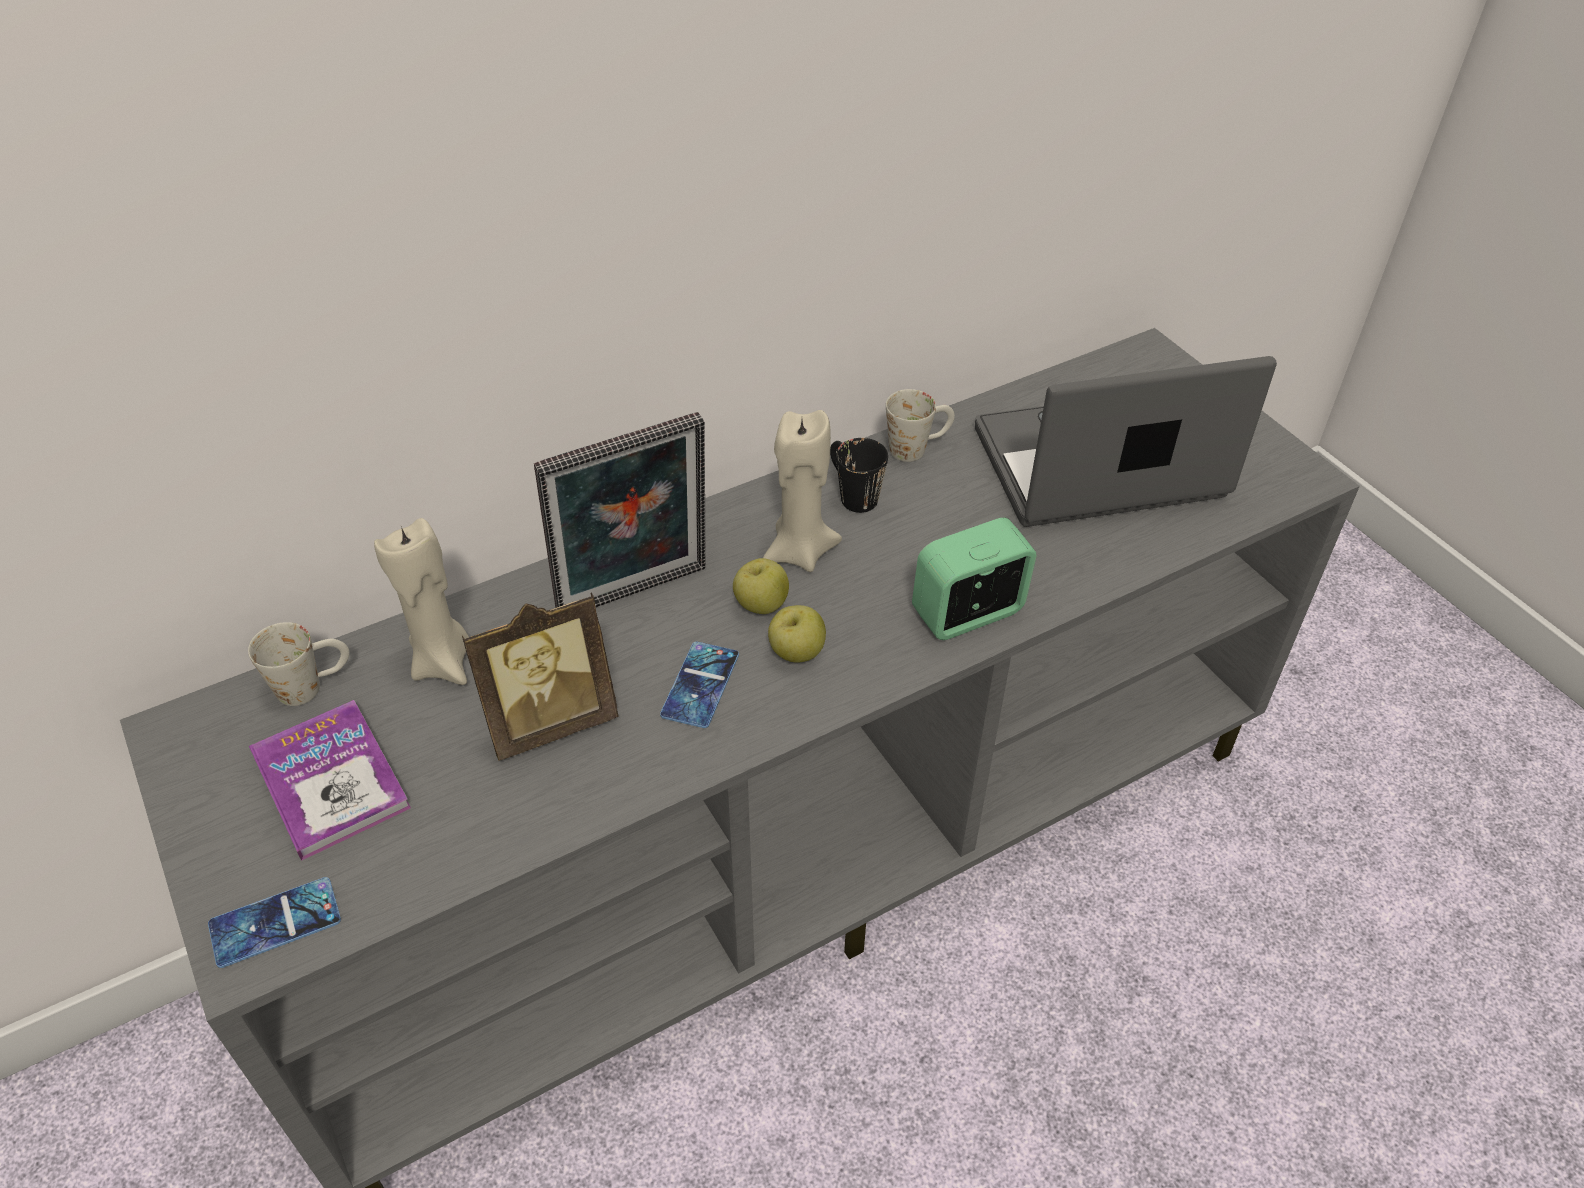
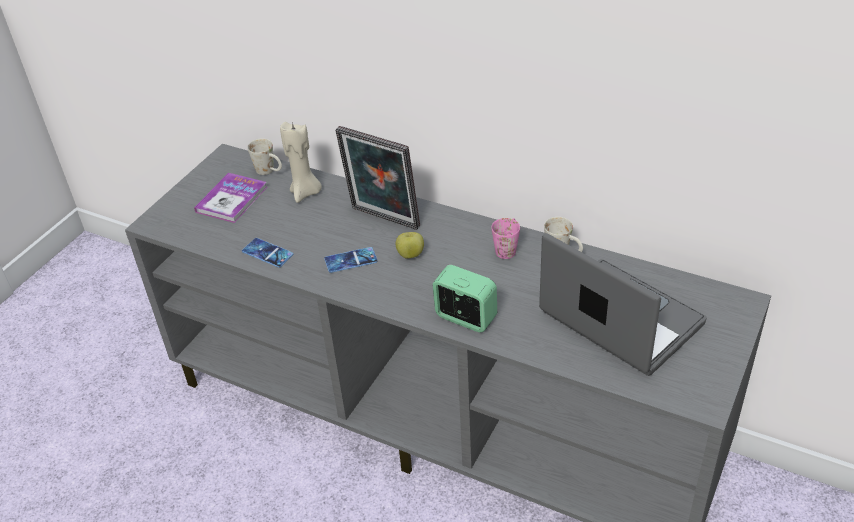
camera: 60 degrees right, 5 degrees down
(275, 922) = (168, 221): phone -> phone (267, 253)
(550, 721) = (299, 232): picture frame -> none
(796, 653) = (392, 278): apple -> none
(799, 552) = (453, 250): beige candle -> none
(851, 493) = (507, 248): black mug -> pink mug

